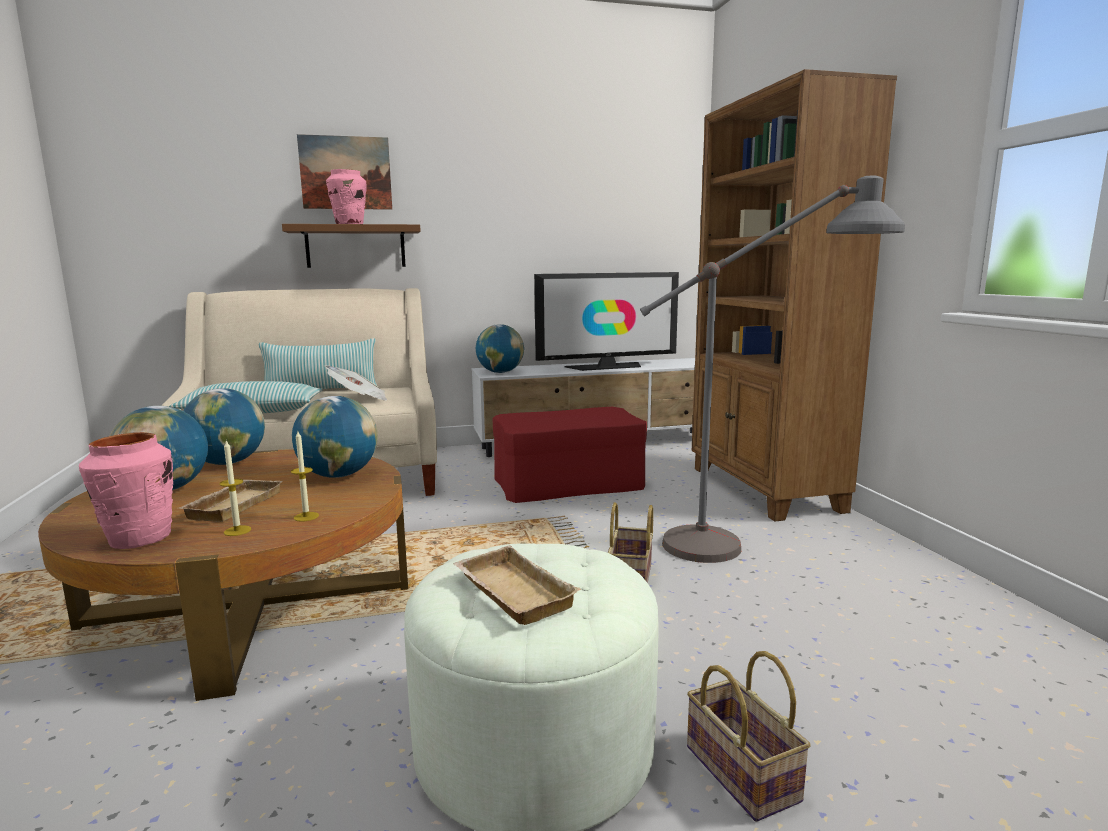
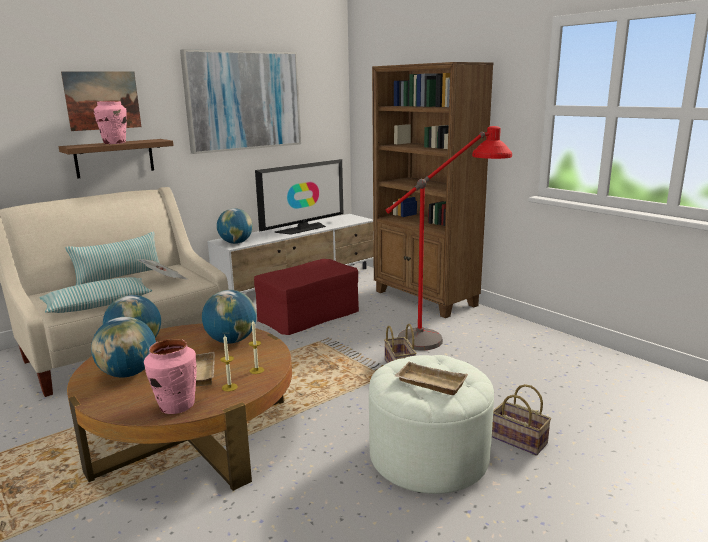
camera: 25 degrees left, 5 degrees up
(538, 183) = (243, 100): none -> picture
(755, 544) = (446, 333): grey floor lamp -> red floor lamp

